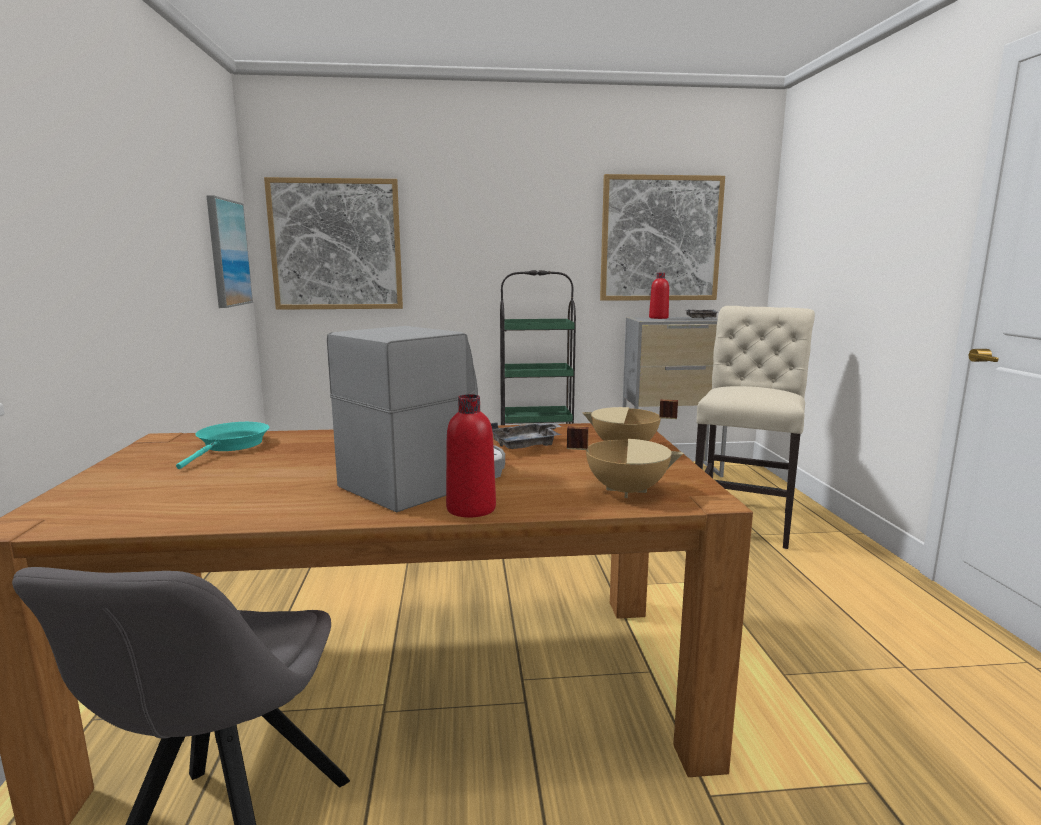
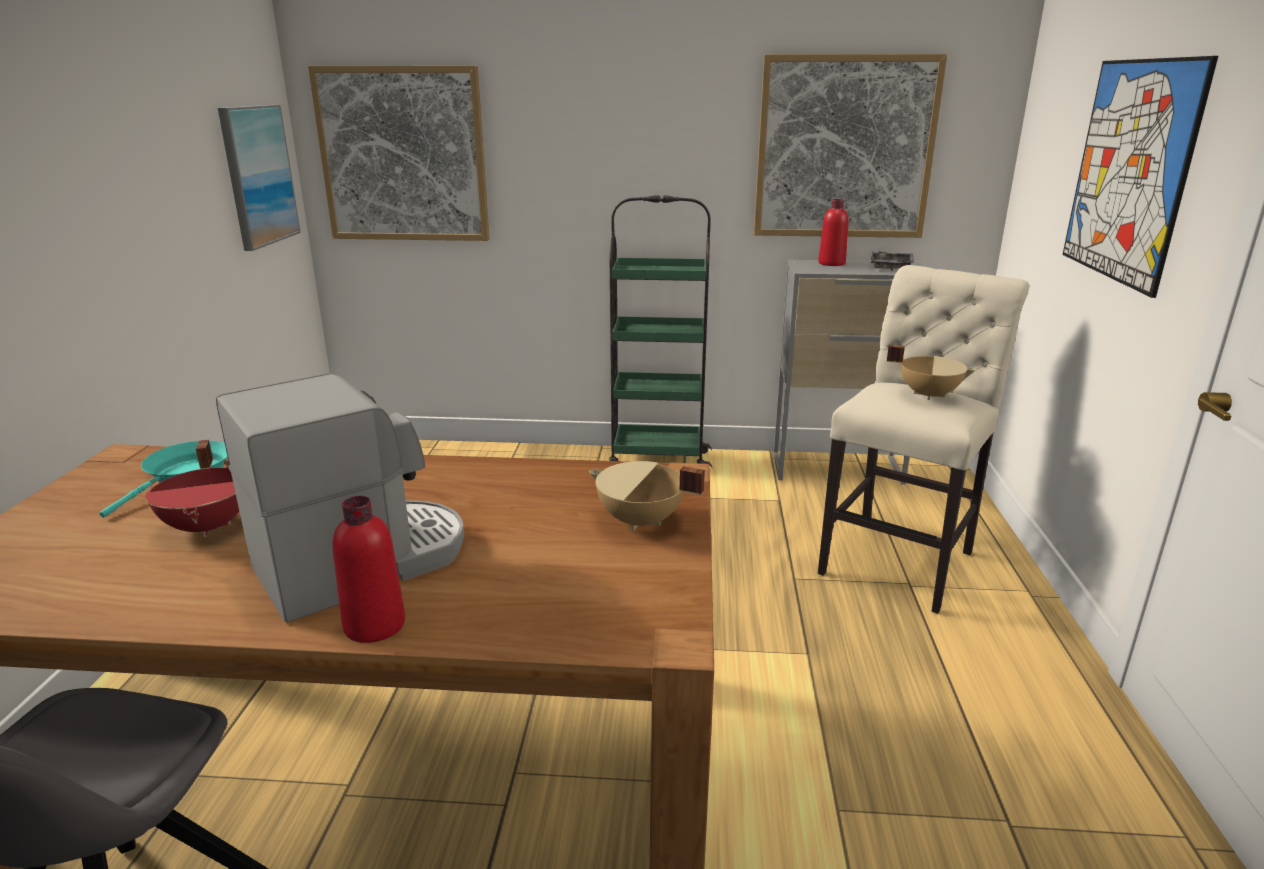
camera: 10 degrees right, 10 degrees up
(279, 469) = (210, 526): none -> red cooking pot
(527, 445) = (523, 503): grey tray -> none
(625, 490) = (582, 608): beige cooking pot -> beige cooking pot (928, 394)
(875, 230) = (1129, 171): none -> picture

